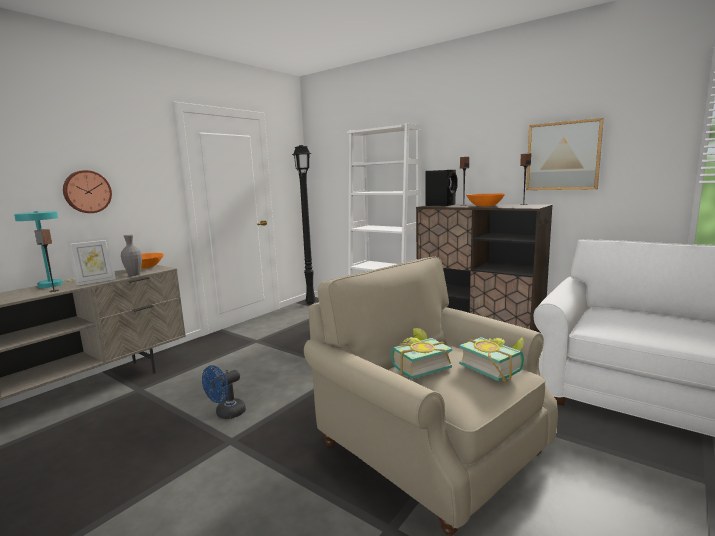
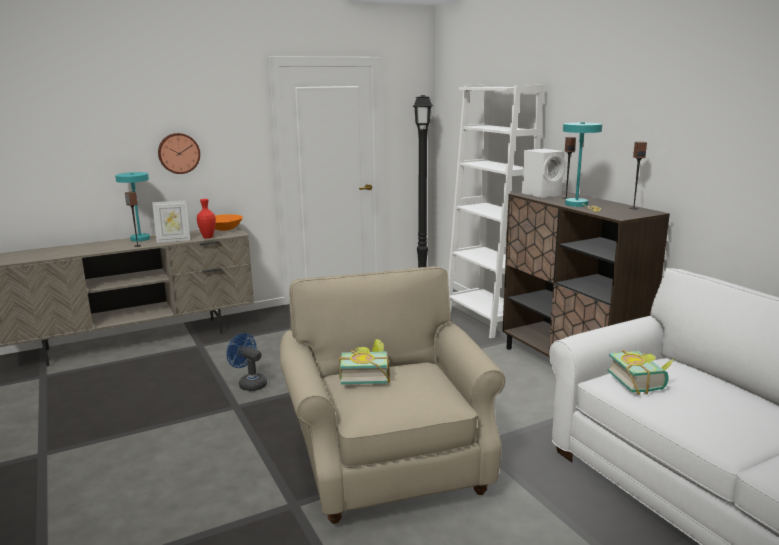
camera: 25 degrees right, 5 degrees up
(134, 275) = (208, 237): grey vase -> red vase
(226, 414) = (249, 384): blue fan -> blue fan turned 60 degrees clockwise
(441, 205) = (542, 194): black speaker -> white speaker
(484, 206) = (579, 205): orange bowl -> turquoise table lamp
(494, 368) = (427, 393): book -> book (641, 382)
(563, 156) = (689, 150): picture -> none

